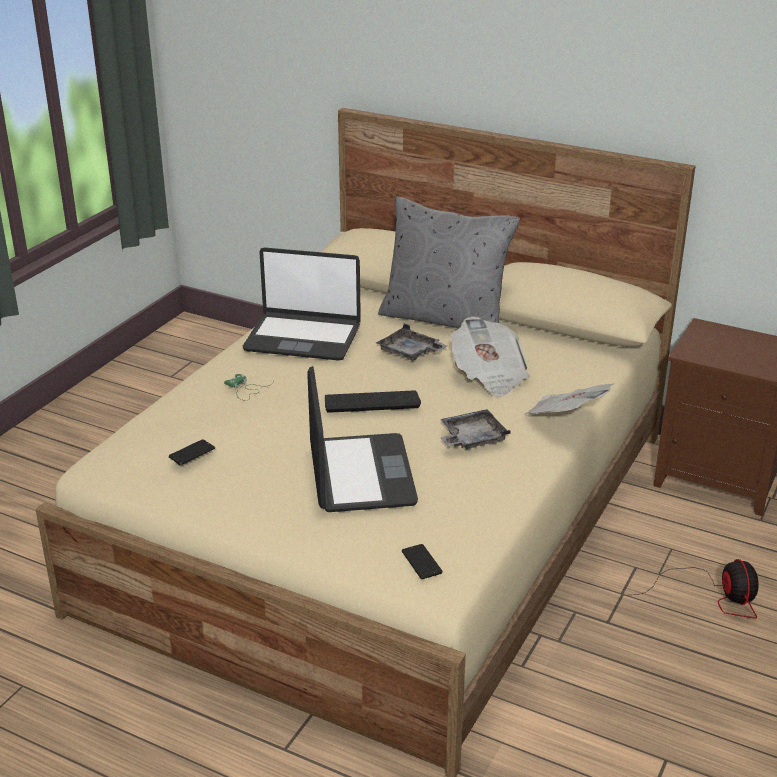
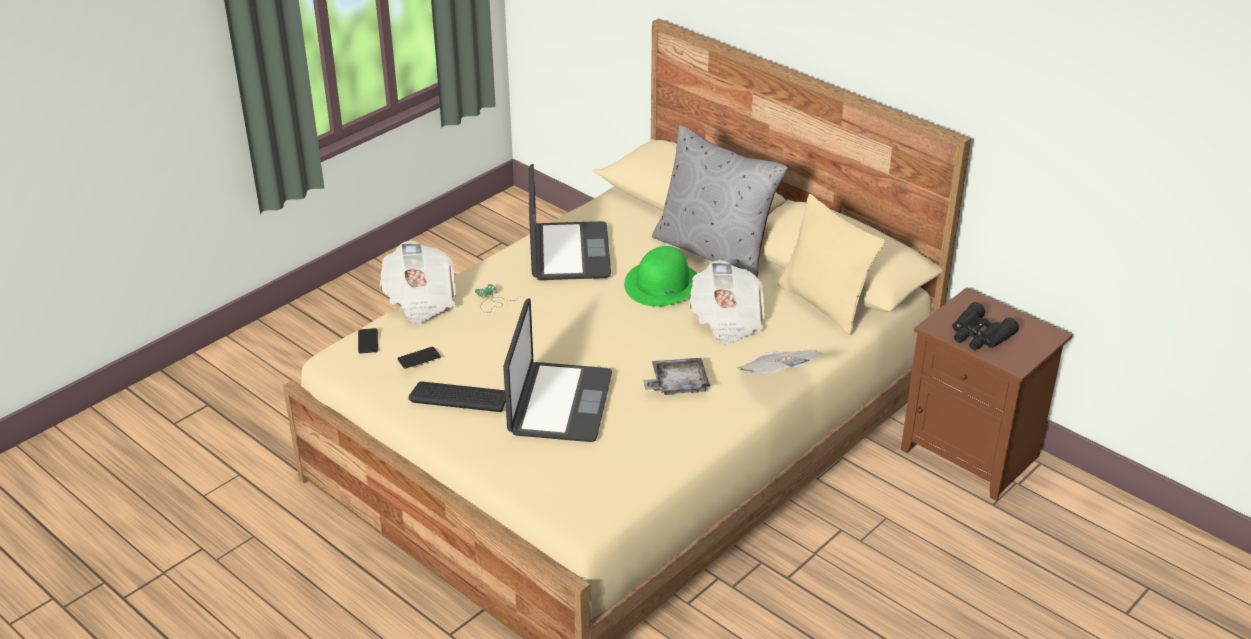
camera: 15 degrees right, 5 degrees up
(168, 399) = (420, 300): none -> newspaper
(303, 338) = (568, 253): laptop -> laptop turned 120 degrees counterclockwise
(371, 402) = (601, 332): keyboard -> keyboard (460, 397)
(410, 352) = (662, 284): grey tray -> green hat
(421, 562) = (575, 496): phone -> phone (368, 341)
(572, 350) = (823, 305): none -> beige pillow
(713, 596) = (902, 572): fan -> none
(730, 355) = (979, 335): none -> black binoculars

